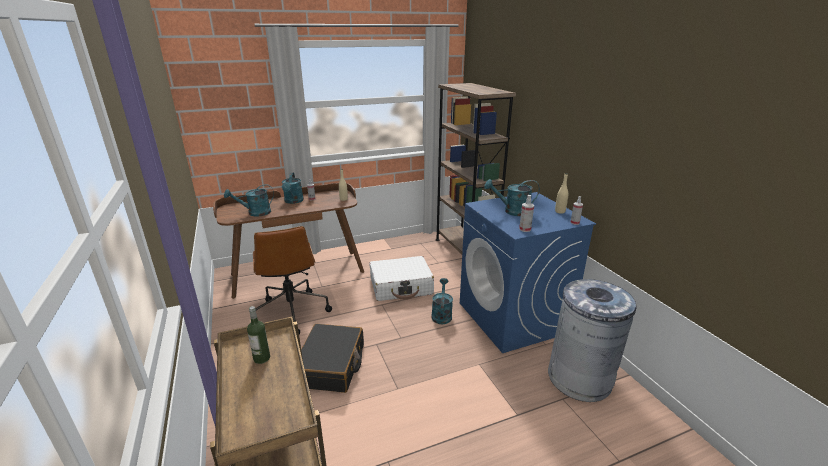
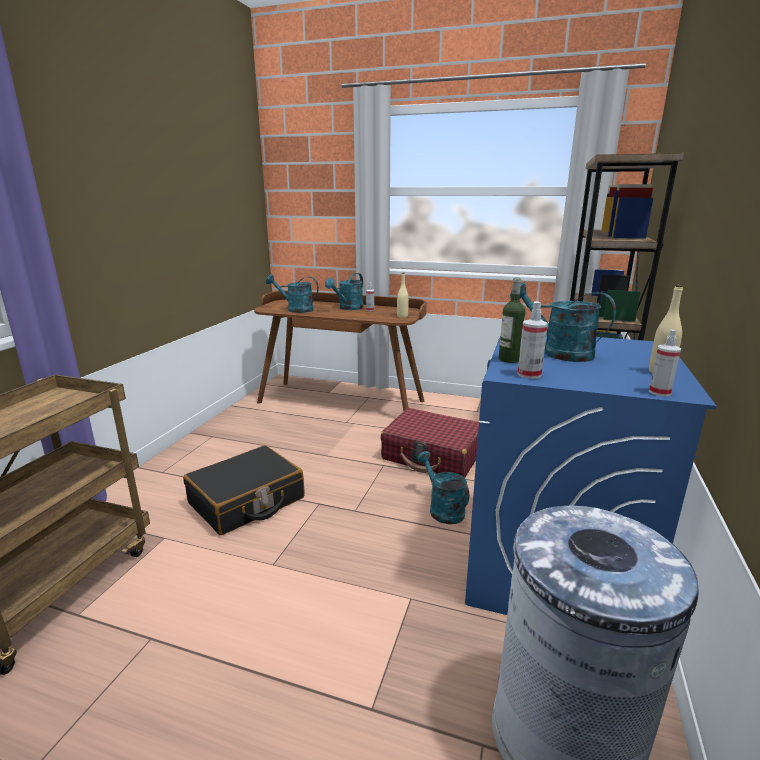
camera: 40 degrees right, 5 degrees down
(262, 358) = (46, 410): bottle -> bottle (509, 359)
(291, 312) = (286, 434): brown office chair -> none
(401, 286) = (433, 455): white suitcase -> red suitcase
(441, 314) = (442, 509): turquoise watering can -> turquoise watering can turned 75 degrees counterclockwise

